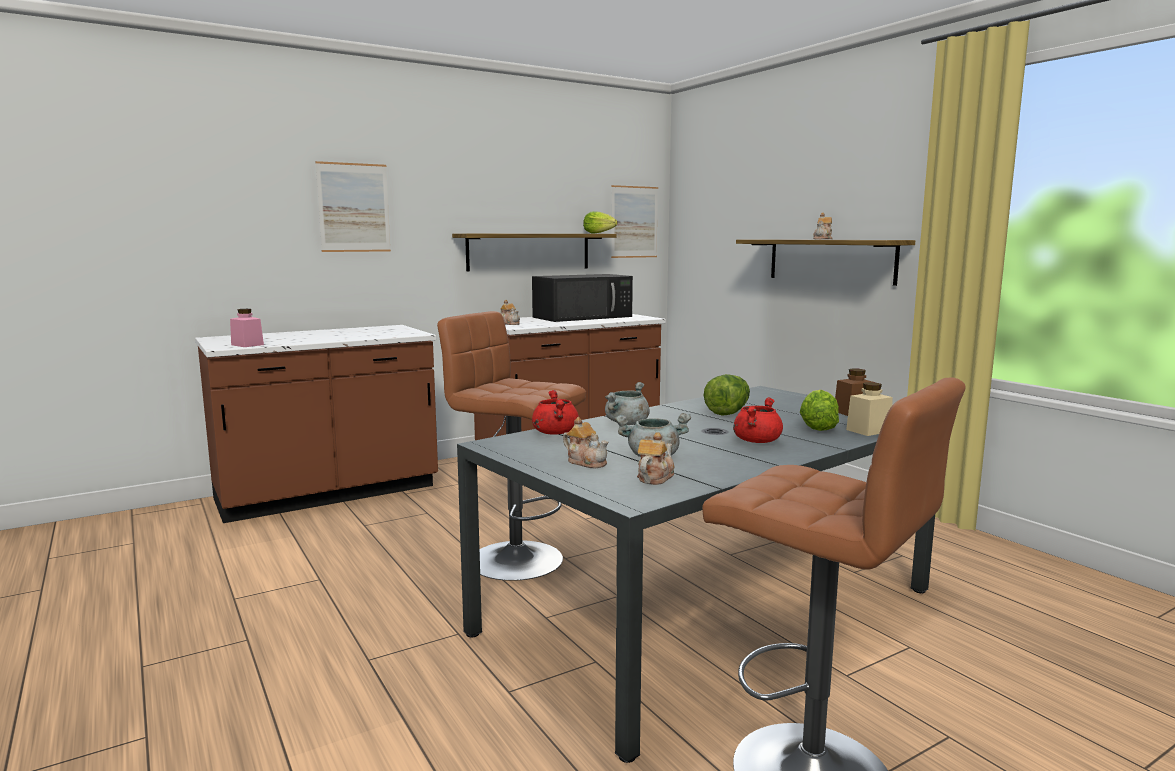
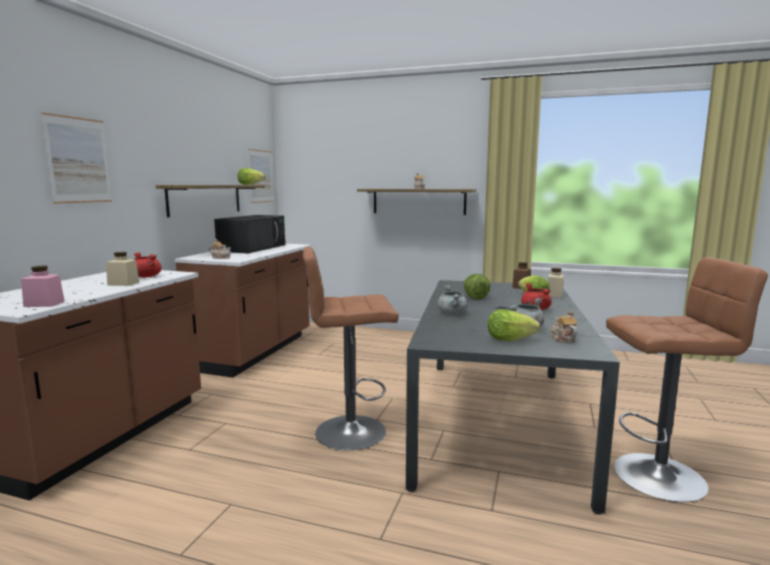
camera: 40 degrees left, 0 degrees up
(346, 337) = (123, 283): none -> beige jar
(554, 432) = (436, 327): red cooking pot -> red cooking pot (145, 276)
(586, 462) = (509, 339): teapot -> lettuce

